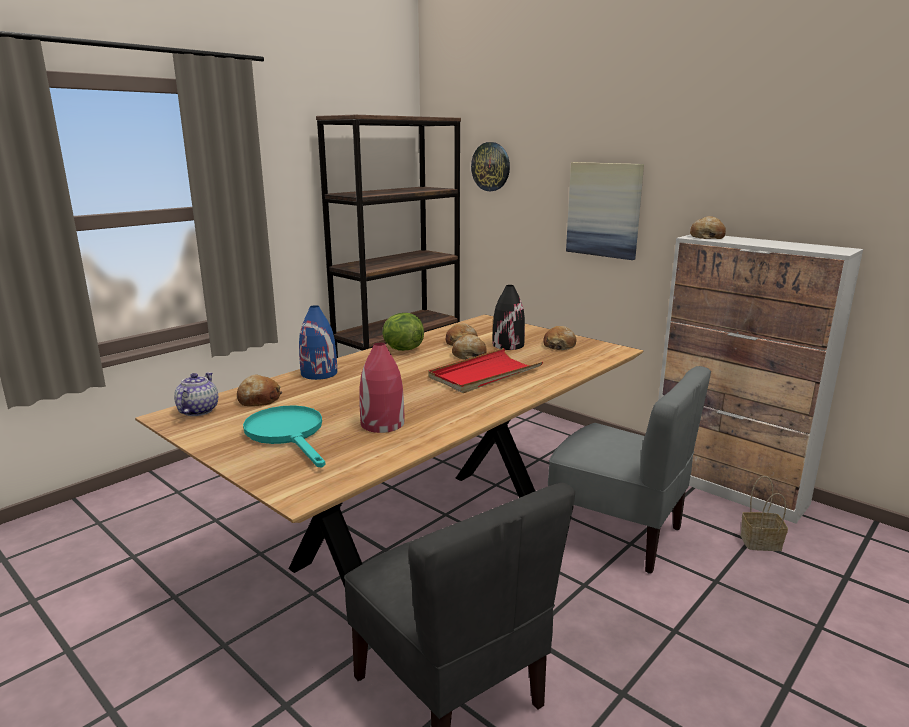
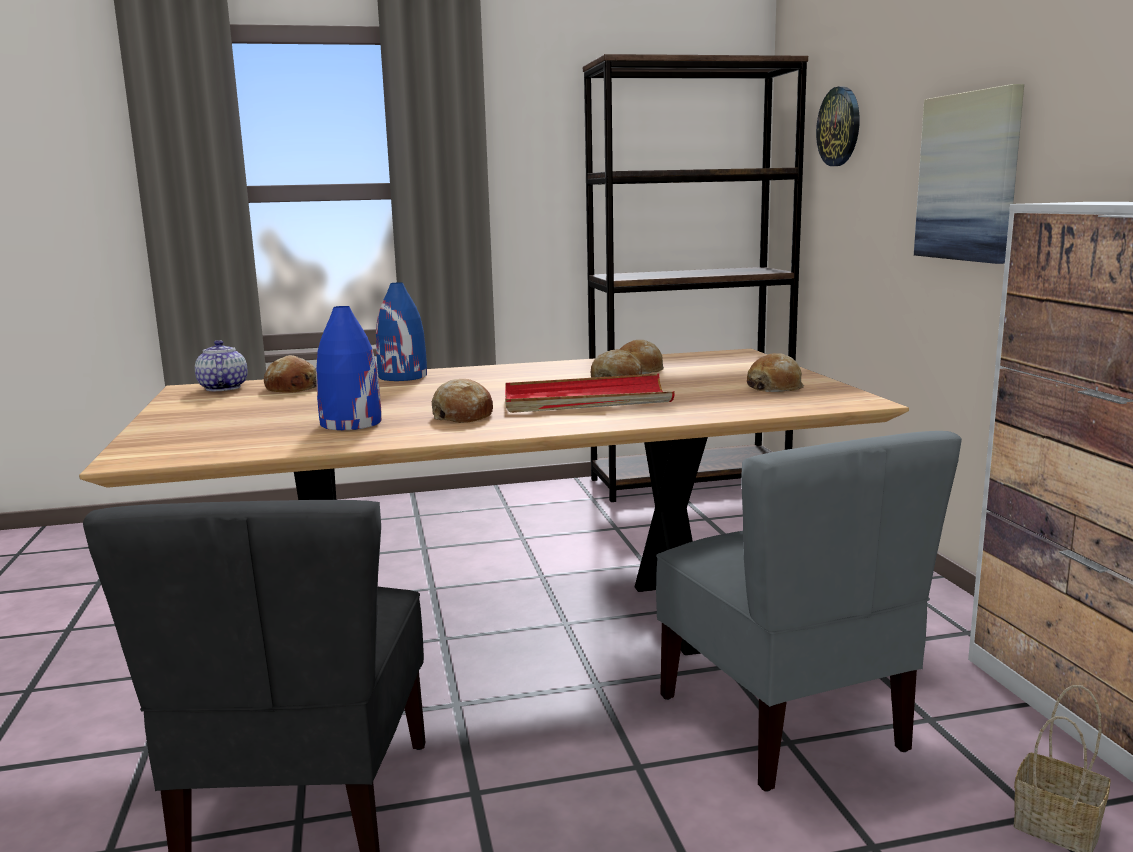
camera: 35 degrees right, 5 degrees down
(198, 410) = (222, 388): teapot -> teapot turned 60 degrees counterclockwise
(288, 434) = (245, 416): turquoise frying pan -> none
(382, 424) = (350, 423): red vase -> blue vase
(402, 349) = (548, 368): lettuce -> none
(508, 345) = (698, 378): black vase -> none
(706, 237) = (1078, 202): bread -> bread (462, 416)

